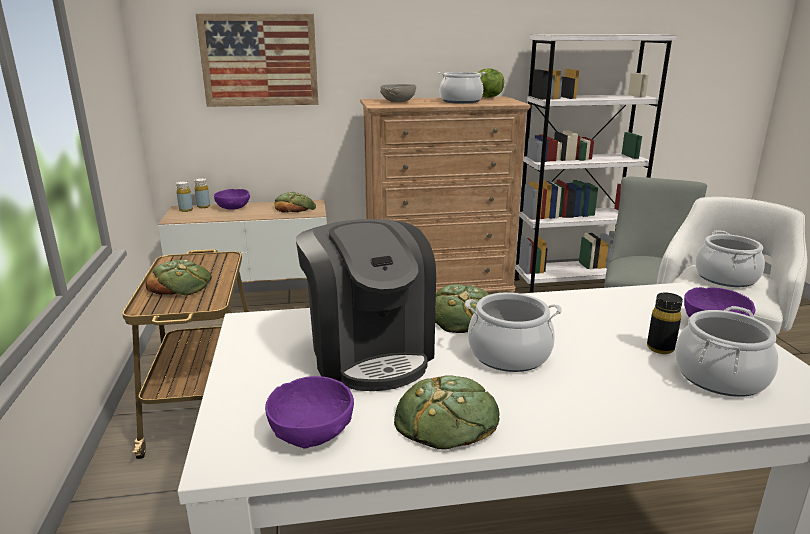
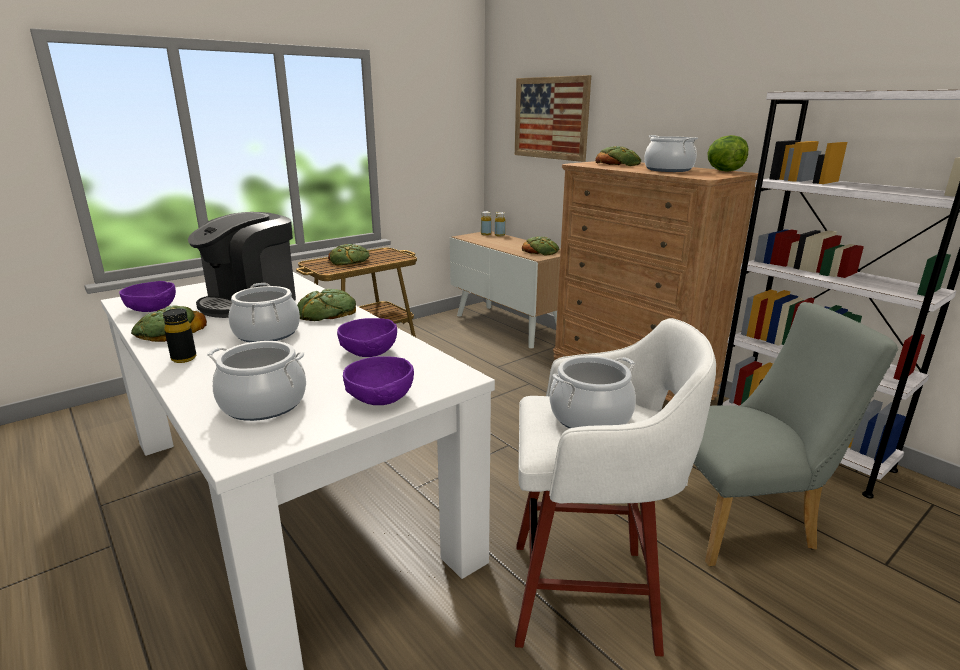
camera: 60 degrees right, 0 degrees up
(233, 207) = (510, 240): purple bowl -> purple bowl (368, 352)
(397, 101) = (618, 163): grey bowl -> bread
(660, 348) = (309, 378): black bottle -> black bottle (184, 358)

